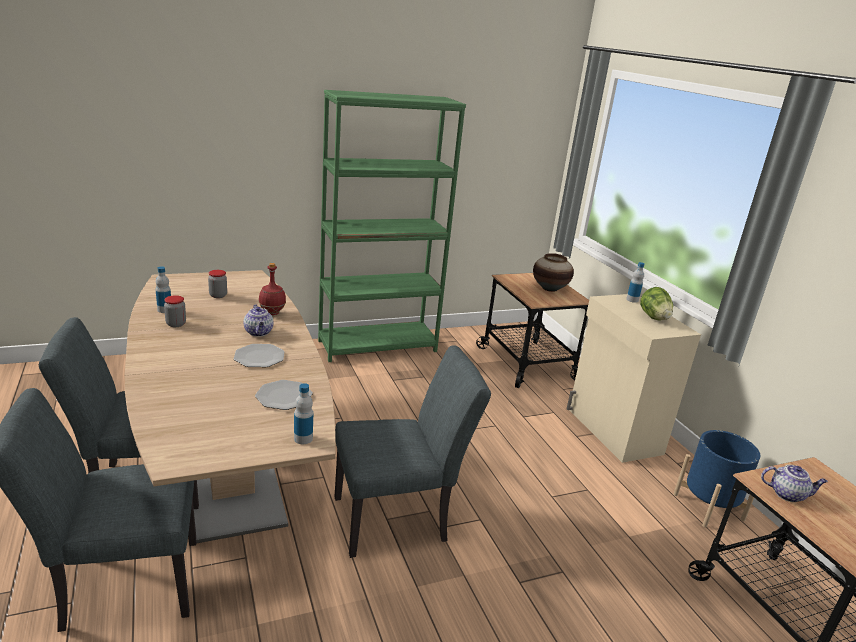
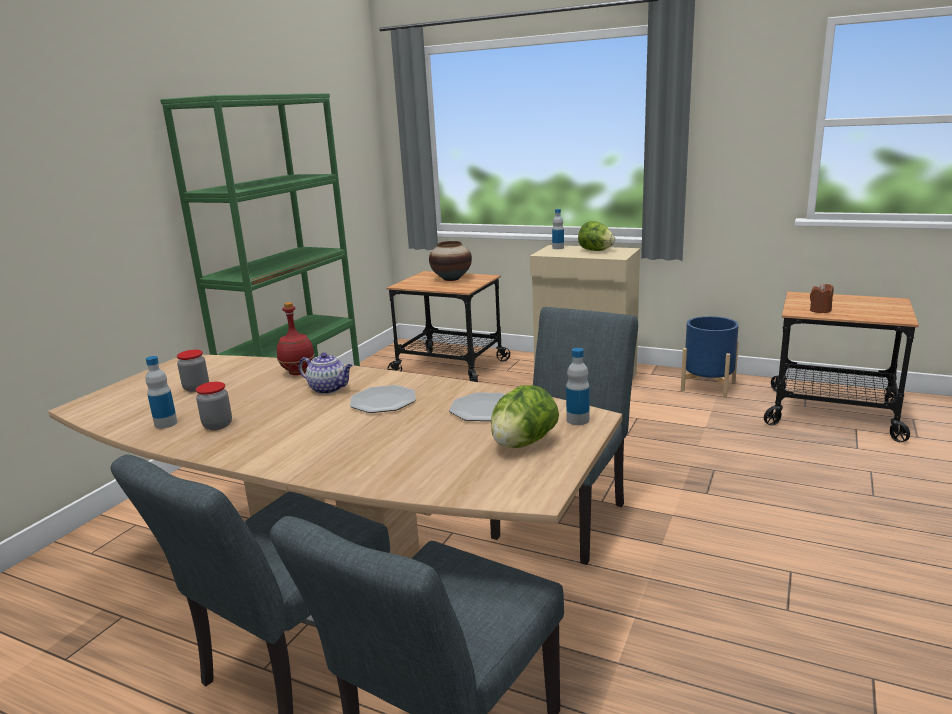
camera: 40 degrees left, 5 degrees down
(244, 431) = (523, 443): none -> lettuce
(788, 494) = (820, 310): teapot -> brown candle

